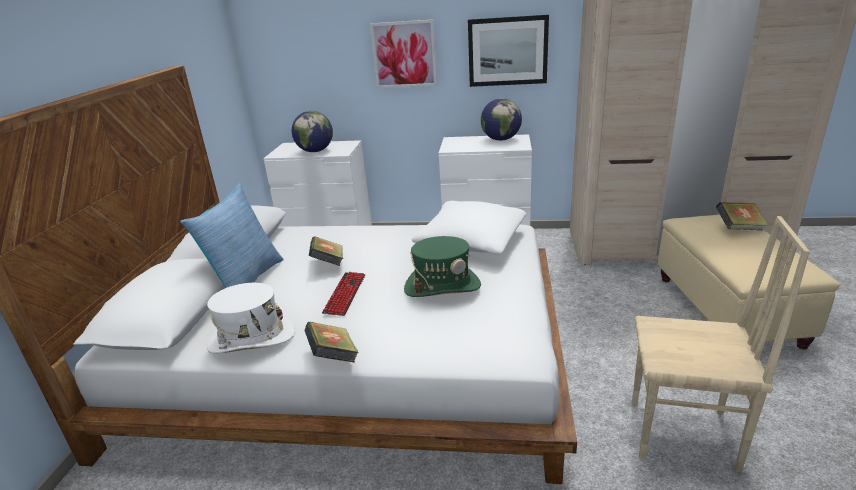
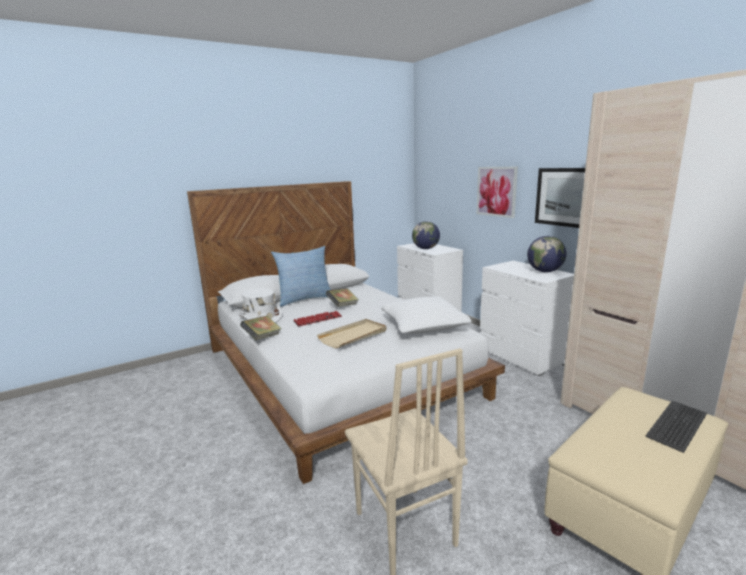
camera: 50 degrees right, 10 degrees down
(442, 286) = (353, 335): green hat -> beige tray
(739, 228) = (678, 426): book -> keyboard

